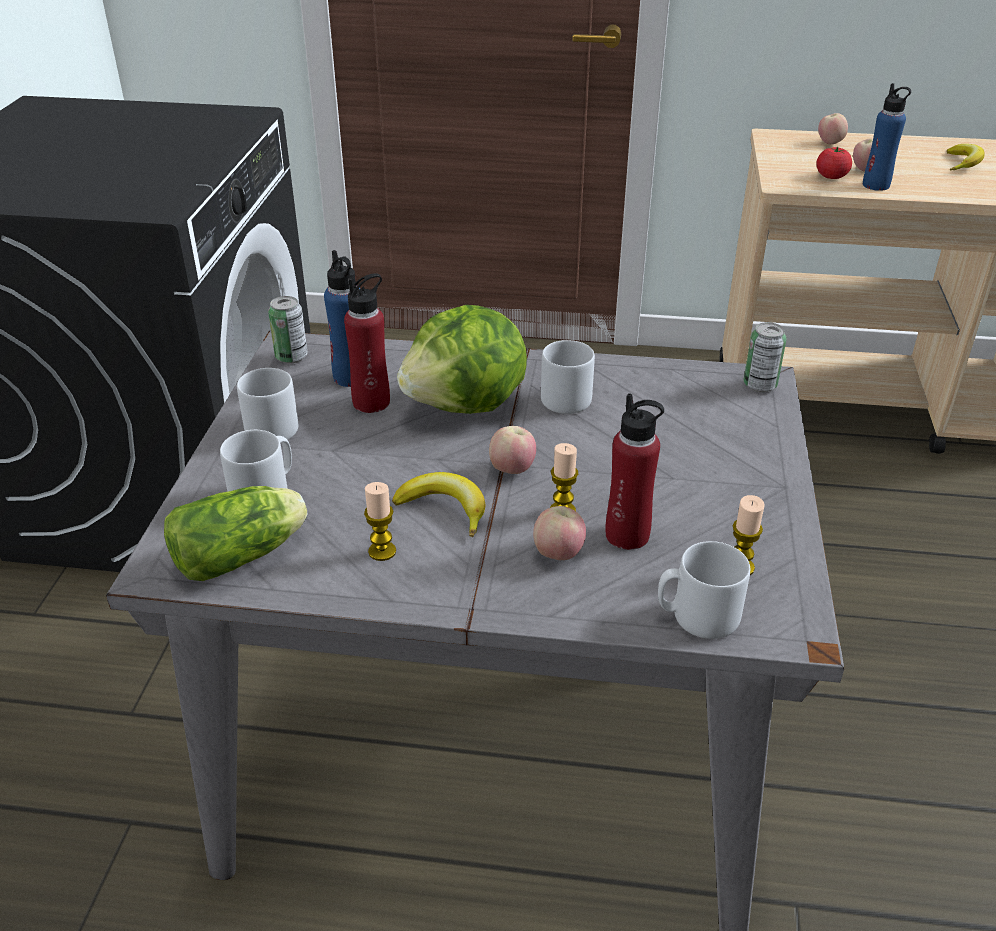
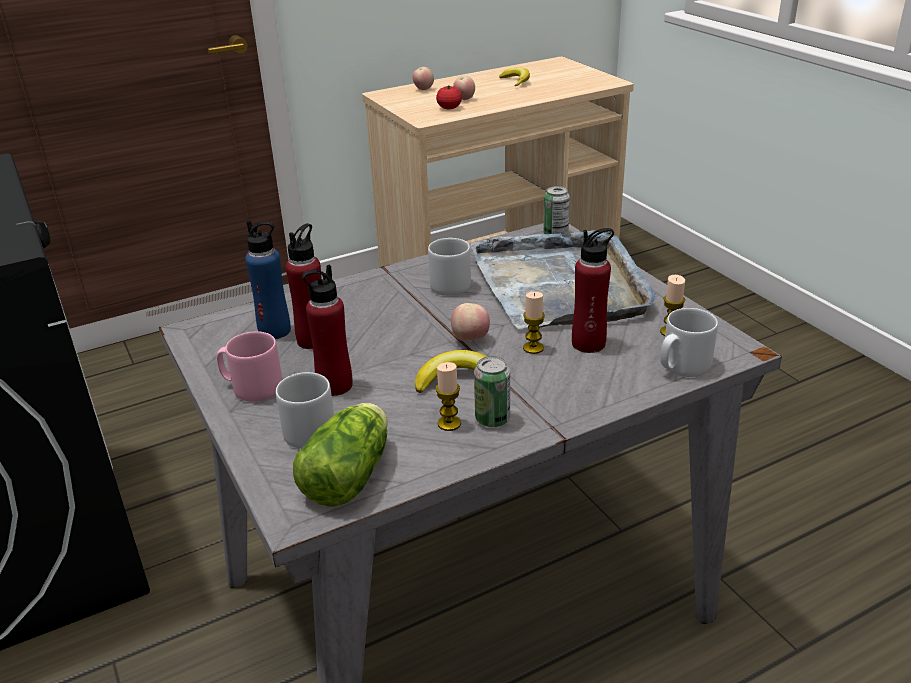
camera: 35 degrees left, 5 degrees down
(268, 427) = (252, 388): grey mug -> pink mug
(291, 357) = (205, 336): can -> can (492, 419)
(334, 459) = (334, 385): none -> red bottle
(467, 406) = (387, 315): lettuce -> none
(558, 554) = (563, 372): apple -> none
(687, 450) = (561, 284): none -> grey tray
(876, 185) = (482, 105): blue bottle -> none

